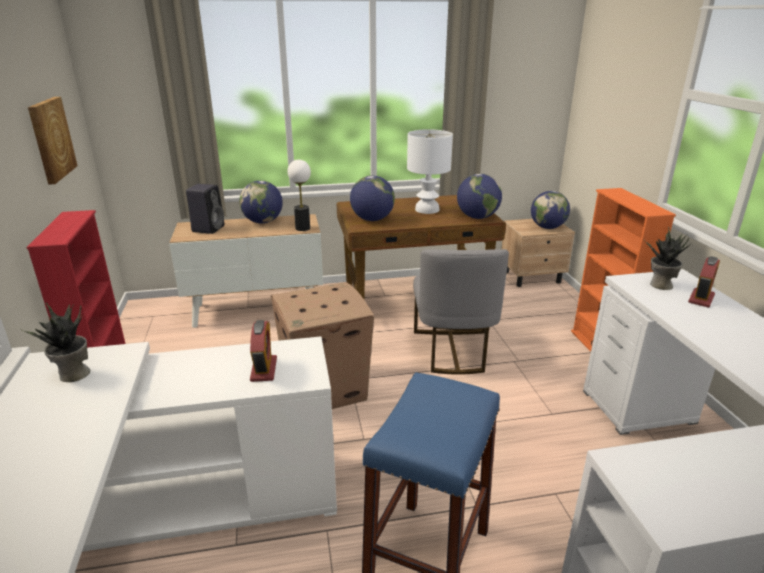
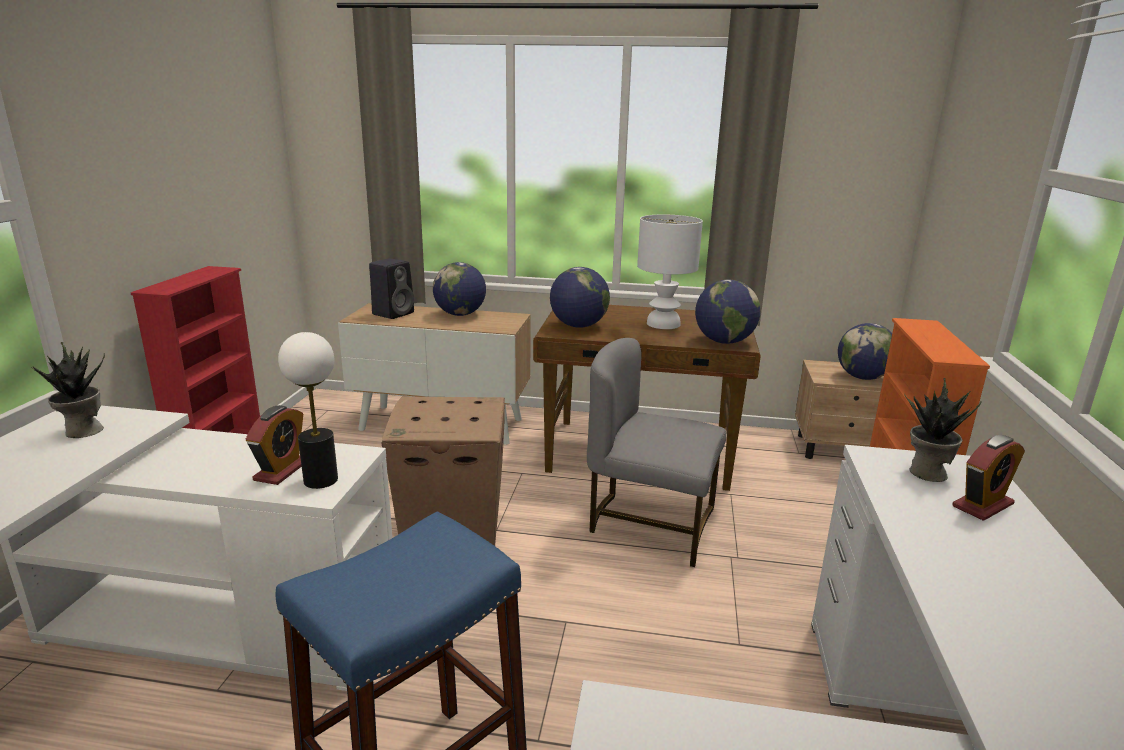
camera: 20 degrees right, 5 degrees down
(51, 139) = (218, 186): picture -> none
(302, 228) = (498, 327): table lamp -> table lamp (320, 480)
(452, 351) = (650, 524): grey chair -> grey chair turned 90 degrees clockwise

